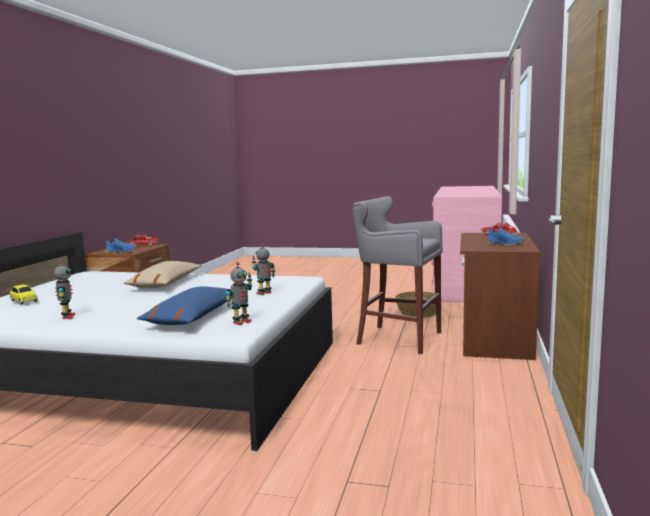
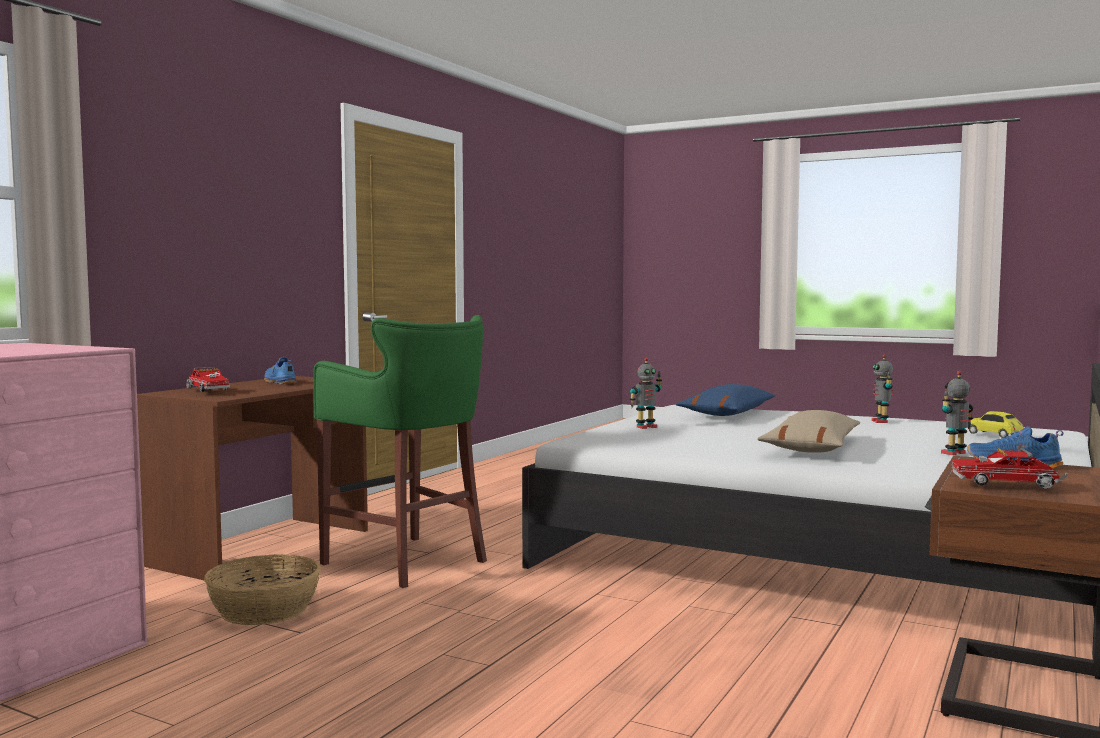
camera: 165 degrees left, 5 degrees down
(241, 322) = (676, 409): toy robot -> toy robot (955, 453)
(397, 338) = (409, 562): grey stool -> green stool

